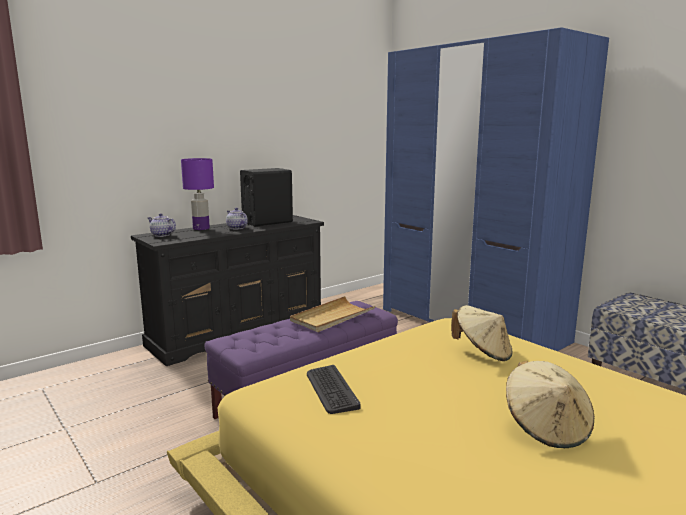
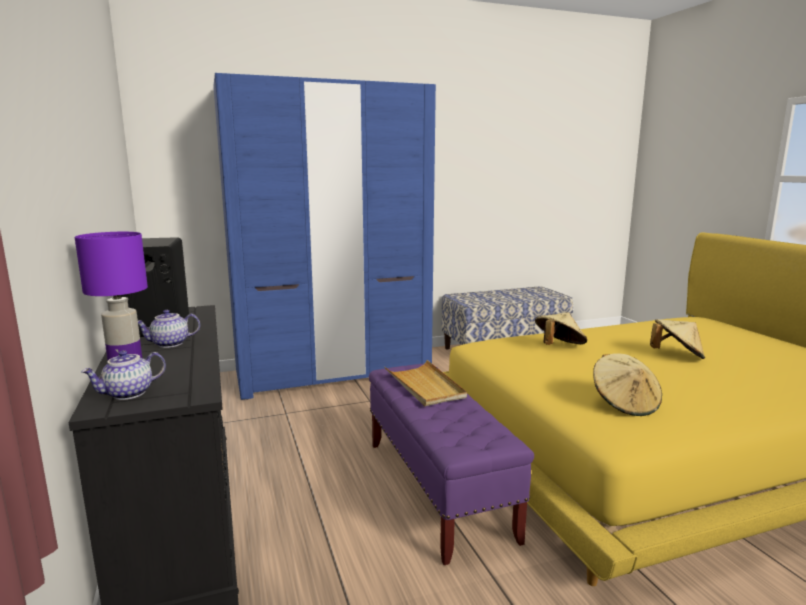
camera: 70 degrees left, 0 degrees up
(331, 389) = (624, 404): keyboard -> beige hat

